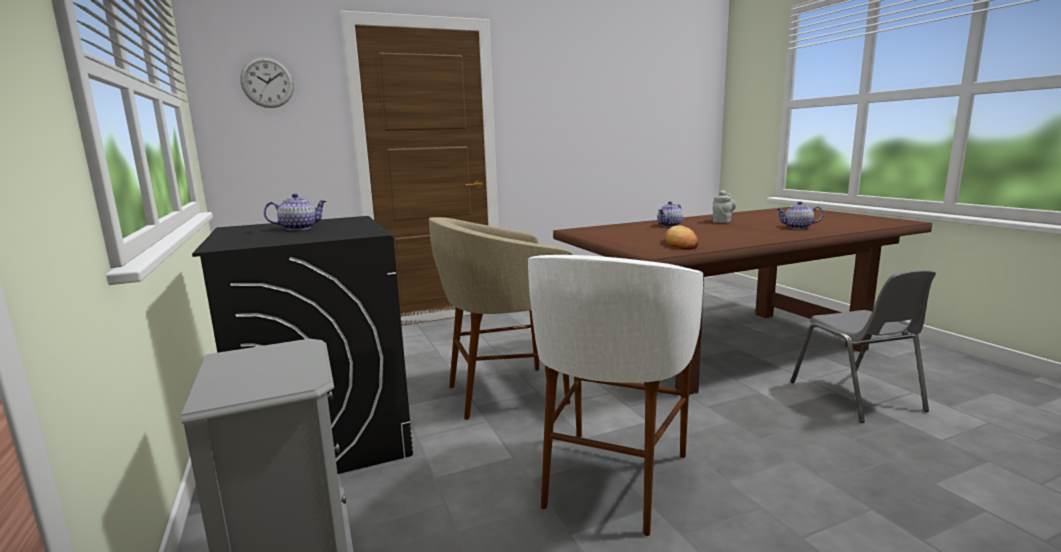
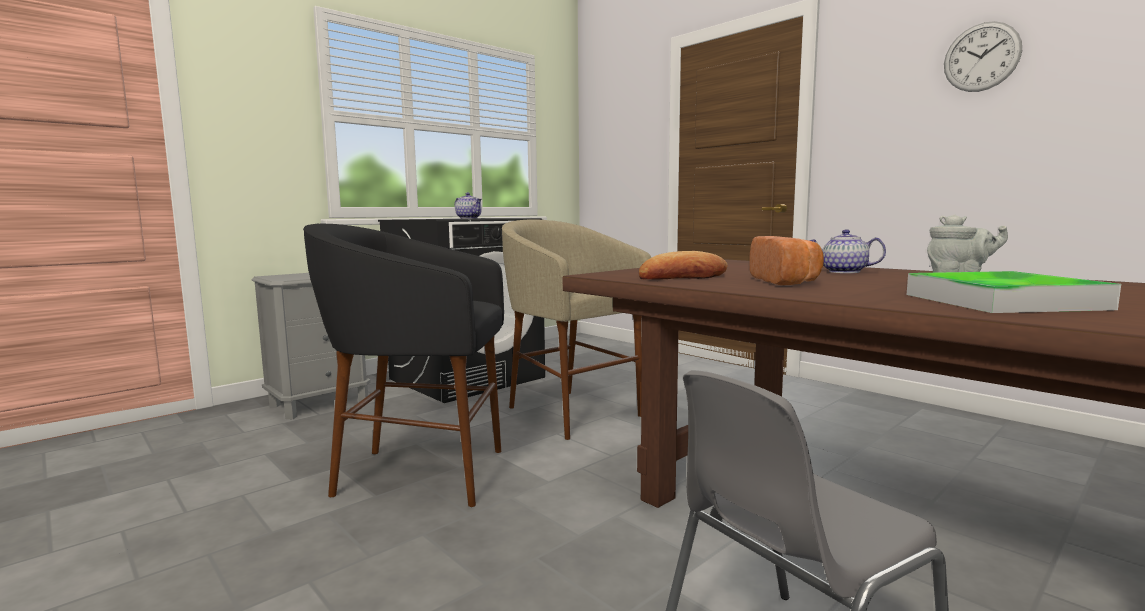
camera: 70 degrees right, 5 degrees down
(267, 82) = (618, 115): wall clock -> wall clock (981, 57)
(612, 479) = (419, 474): white stool -> black stool
(716, 235) = (787, 281): none -> bread
(797, 227) = (1002, 301): teapot -> tray

